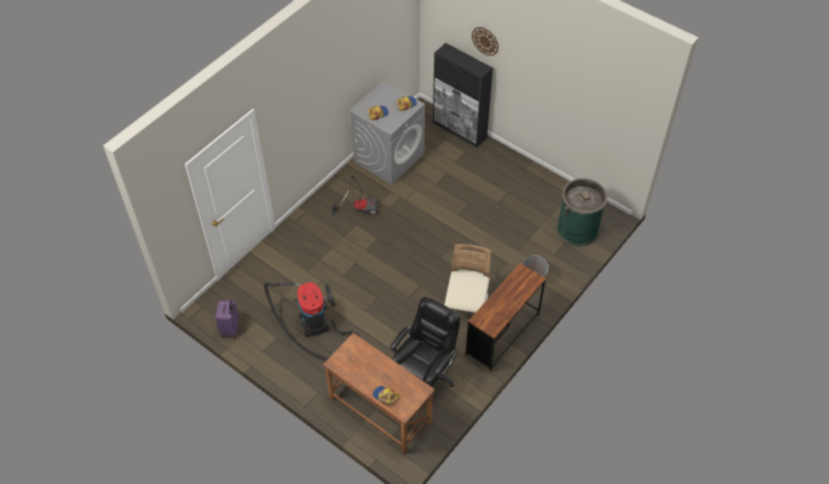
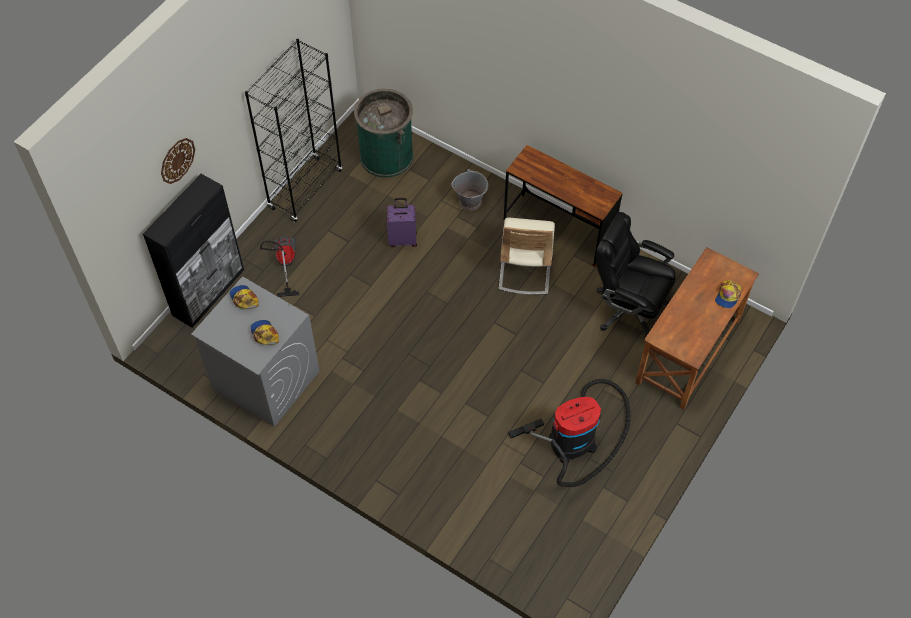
camera: 95 degrees left, 5 degrees up
(231, 329) = (599, 550): purple suitcase -> purple suitcase (403, 239)
(359, 208) = (365, 409): vacuum cleaner -> vacuum cleaner (284, 264)
(466, 309) = (525, 269): beige chair -> beige chair turned 90 degrees counterclockwise
(545, 181) = (305, 189): none -> black bookcase

